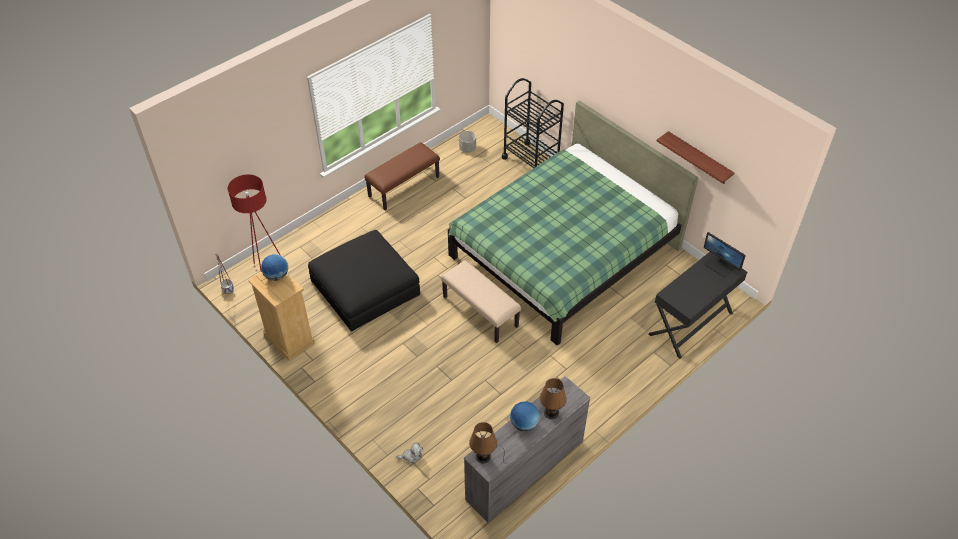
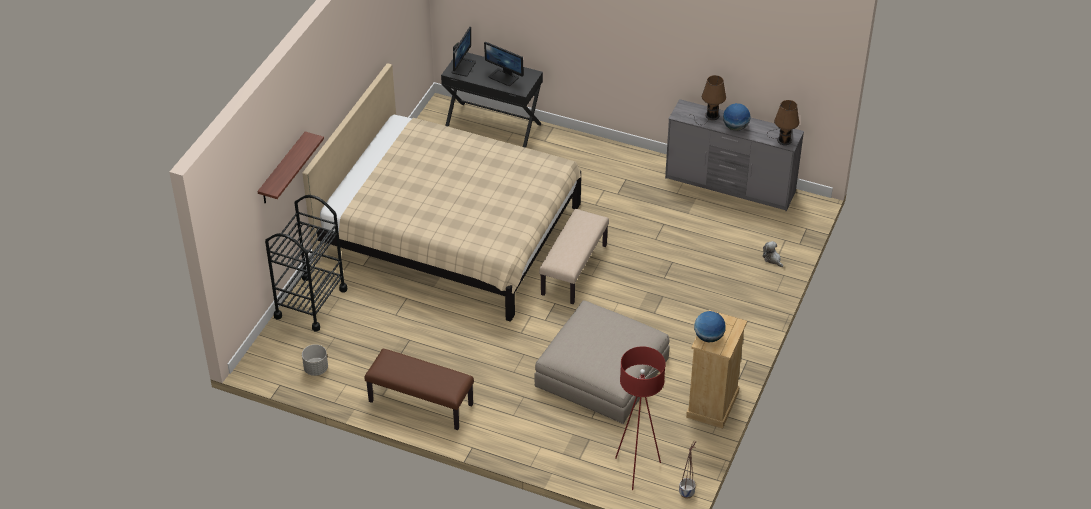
camera: 115 degrees left, 5 degrees down
(365, 287) = (602, 372): black ottoman -> beige ottoman
(563, 252) = (450, 233): green bed -> beige bed
(692, 289) = (504, 77): none -> monitor
(699, 158) = (381, 47): shelf -> shelf (282, 169)

